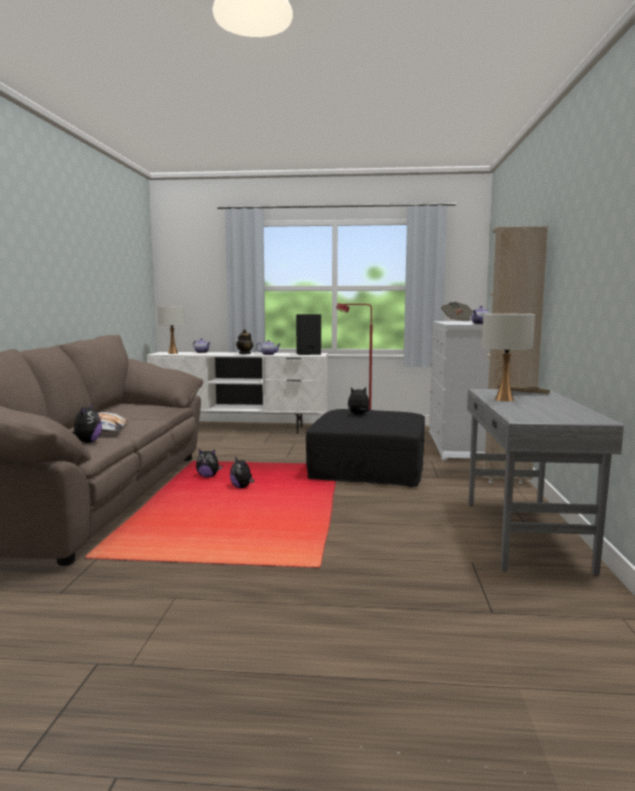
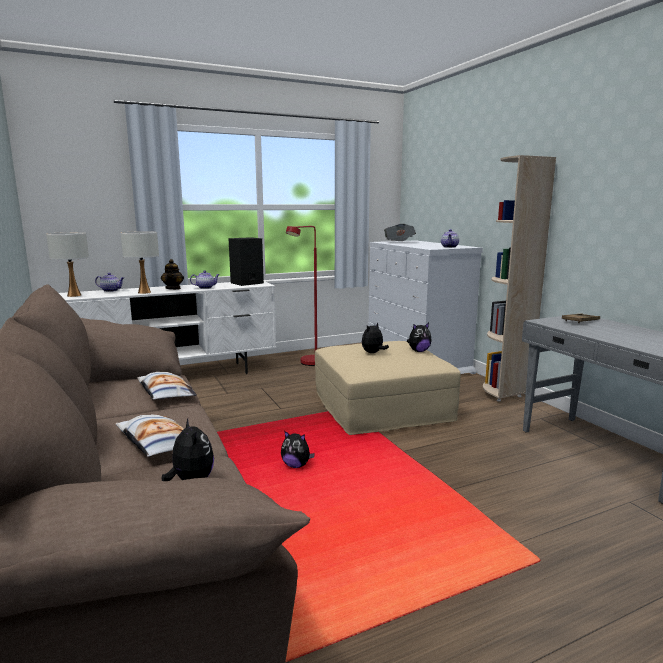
camera: 30 degrees left, 5 degrees up
(157, 412) = (165, 392): none -> pillow
(208, 476) = (233, 458): plush toy -> plush toy (418, 351)
(368, 468) = (381, 407): black ottoman -> beige ottoman
(504, 399) = (598, 333): white table lamp -> white table lamp (144, 292)

